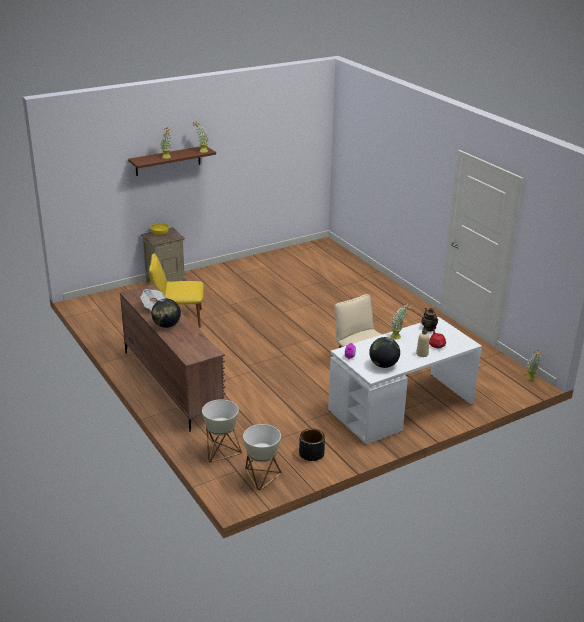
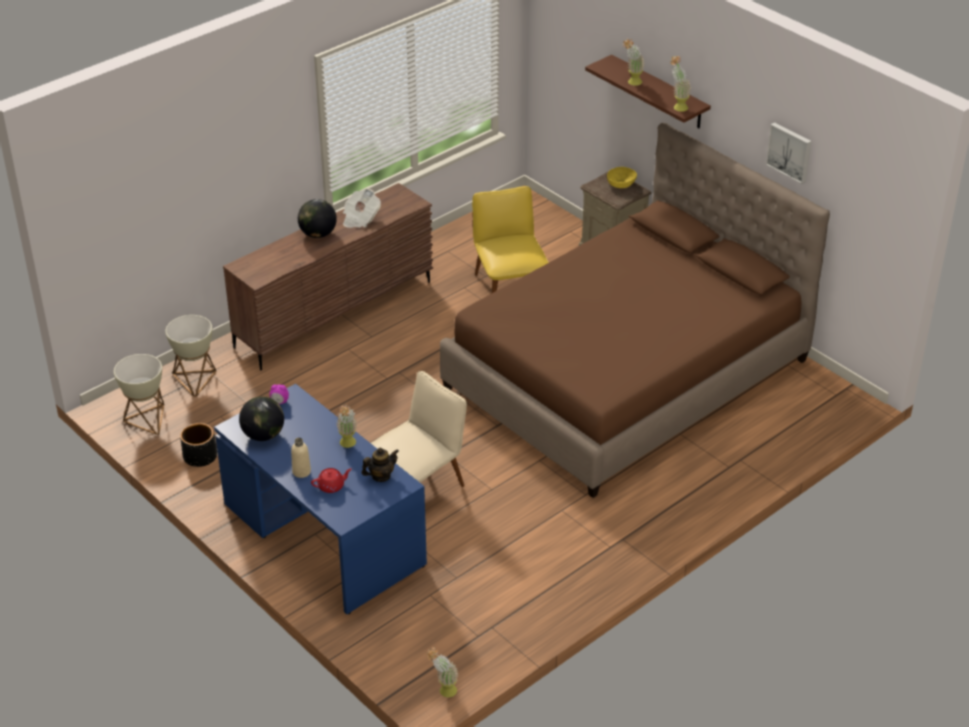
camera: 80 degrees right, 10 degrees up
(259, 139) = (790, 152): none -> picture
(280, 294) = (627, 374): none -> brown bed
(401, 407) = (323, 535): white desk -> blue desk

